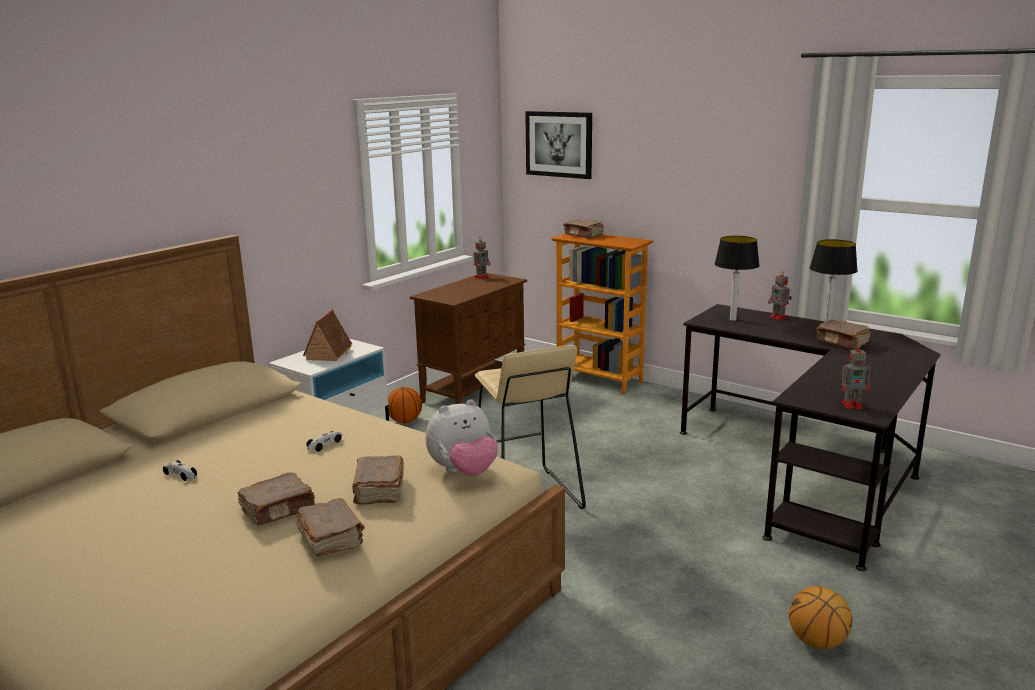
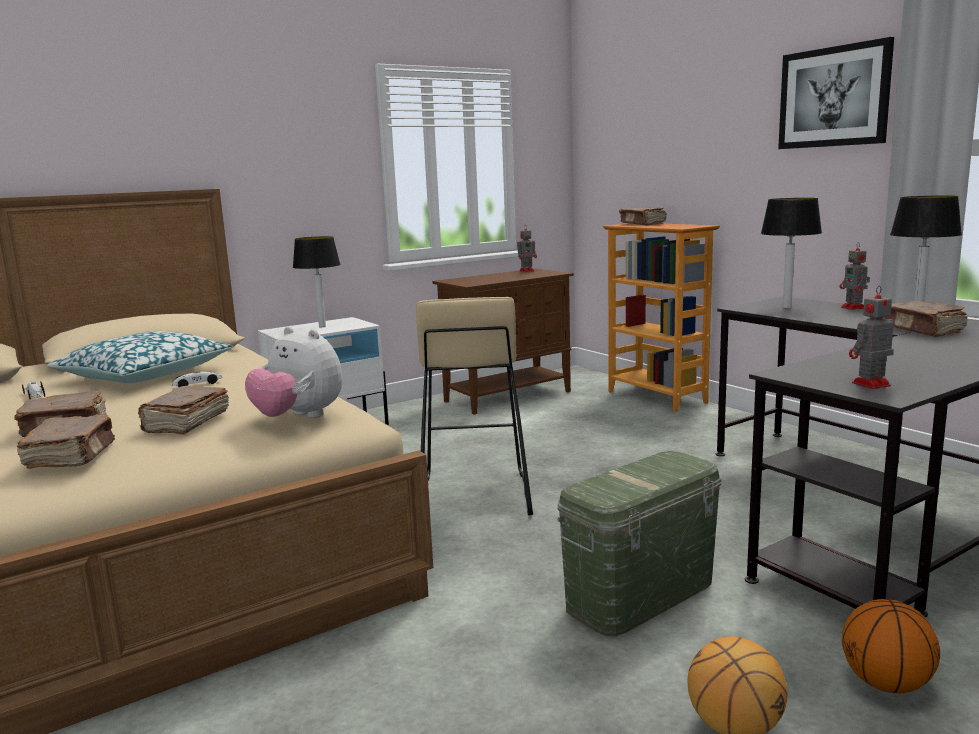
camera: 20 degrees right, 5 degrees down
(254, 437) = (145, 375): none -> pillow
(329, 353) = (321, 326): toy house -> table lamp
(405, 421) = (413, 415): basketball -> basketball (886, 684)
(464, 472) = (299, 418): plush toy -> plush toy turned 45 degrees clockwise
(559, 144) = (624, 123): picture -> picture (834, 97)
(705, 562) = (640, 595): none -> green storage box
(853, 405) = (869, 384): toy robot -> toy robot turned 135 degrees clockwise

